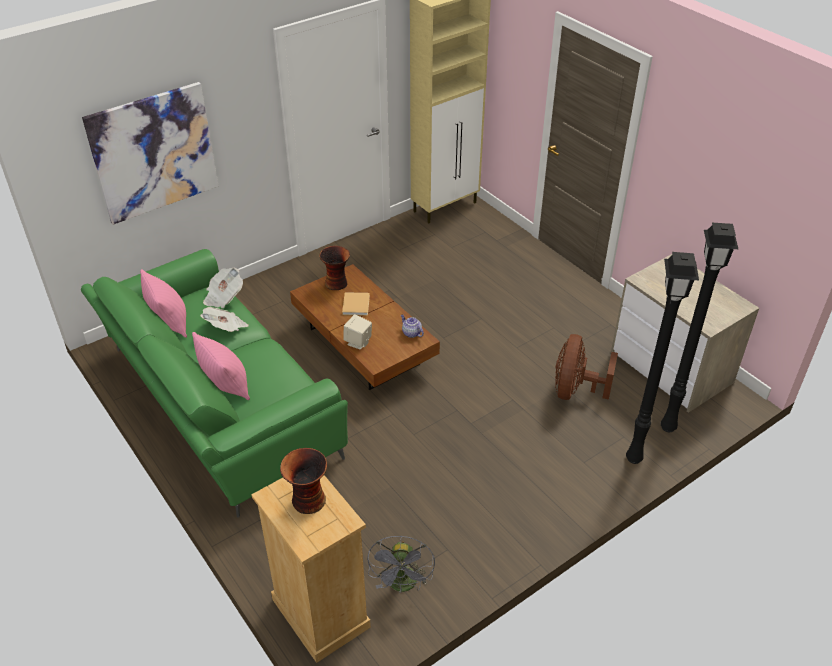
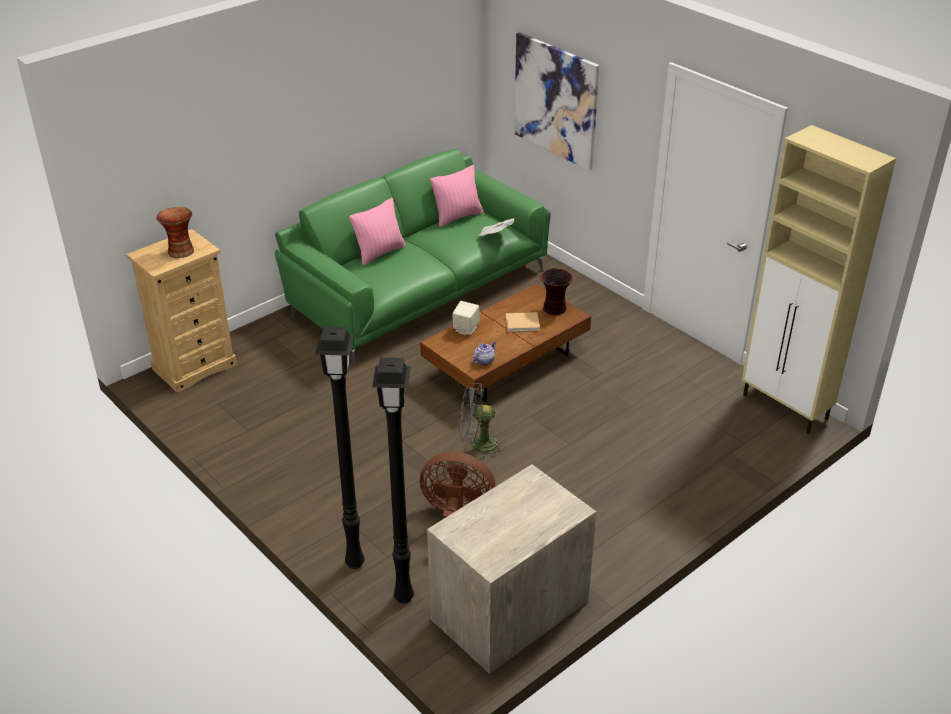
camera: 85 degrees right, 5 degrees down
(226, 328) = (453, 243): newspaper -> none
(403, 585) = (213, 407): grey fan -> grey fan (477, 445)

